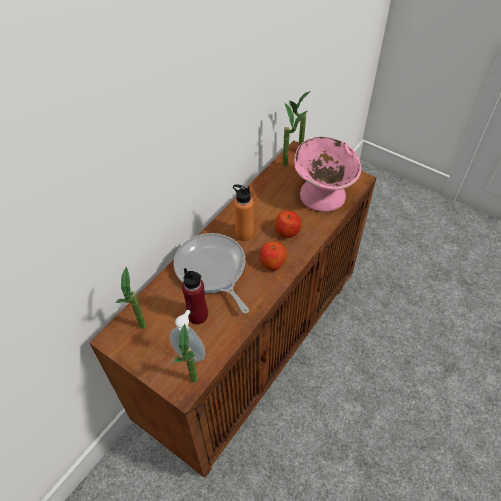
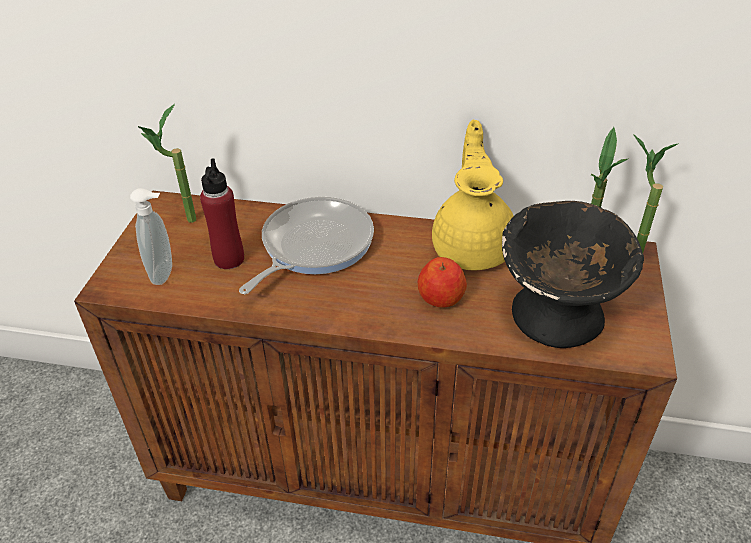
camera: 65 degrees right, 10 degrees down
(195, 386) = (116, 295): potted plant -> none
(244, 234) = (401, 254): orange bottle -> none
(257, 203) = (473, 247): none -> yellow teapot
(272, 262) = (365, 301): apple -> none
(322, 195) = (557, 315): pink bowl -> black bowl

